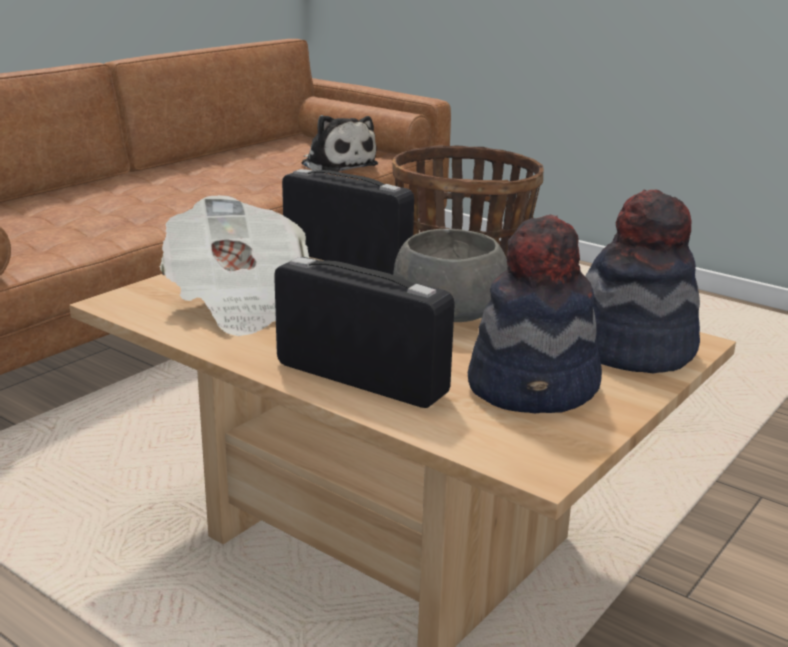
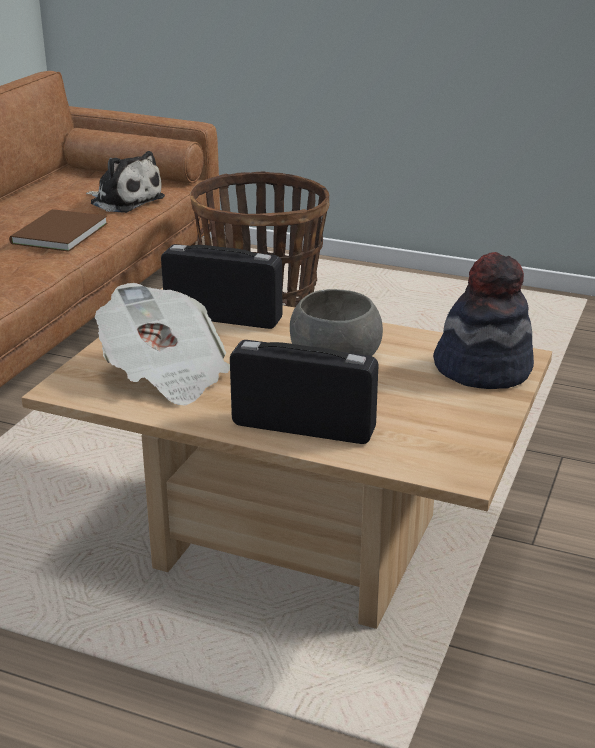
camera: 15 degrees left, 5 degrees up
(249, 183) = (56, 234): none -> brown book
(535, 387) = (431, 414): hat -> none

